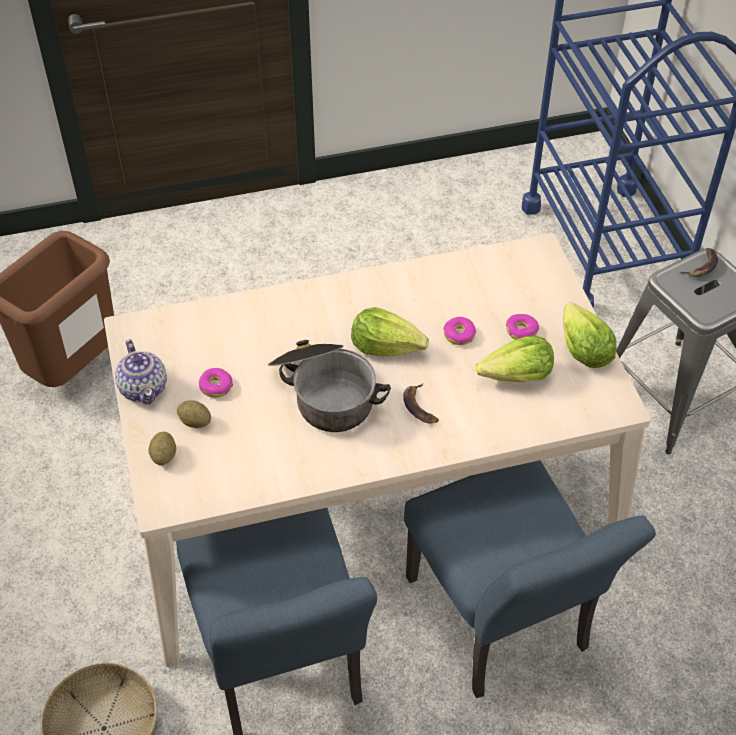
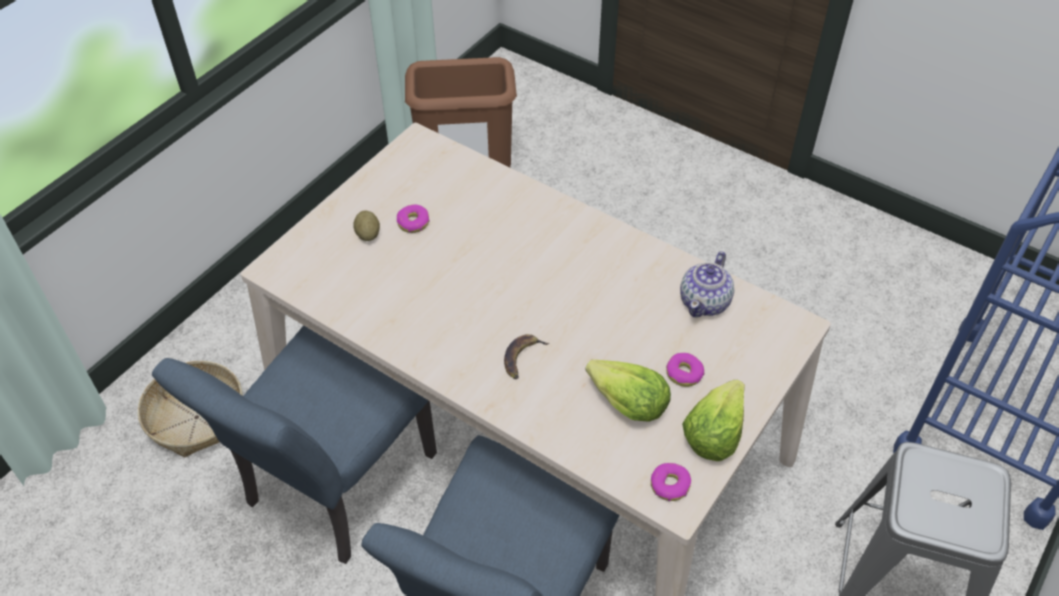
camera: 50 degrees right, 0 degrees up
(144, 388) = (371, 186): teapot -> teapot (705, 302)
(164, 456) = (319, 239): potato -> none
(325, 394) = (472, 290): cooking pot -> none
(386, 346) = (563, 295): lettuce -> none
(459, 335) = (630, 333): donut -> donut (669, 485)
(701, 266) = (972, 476): banana -> none

